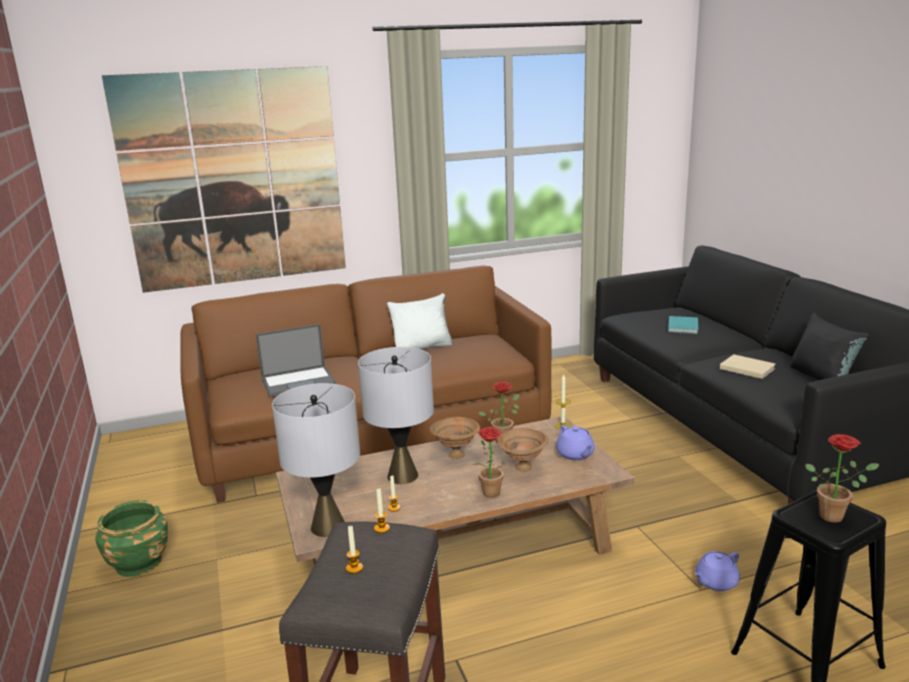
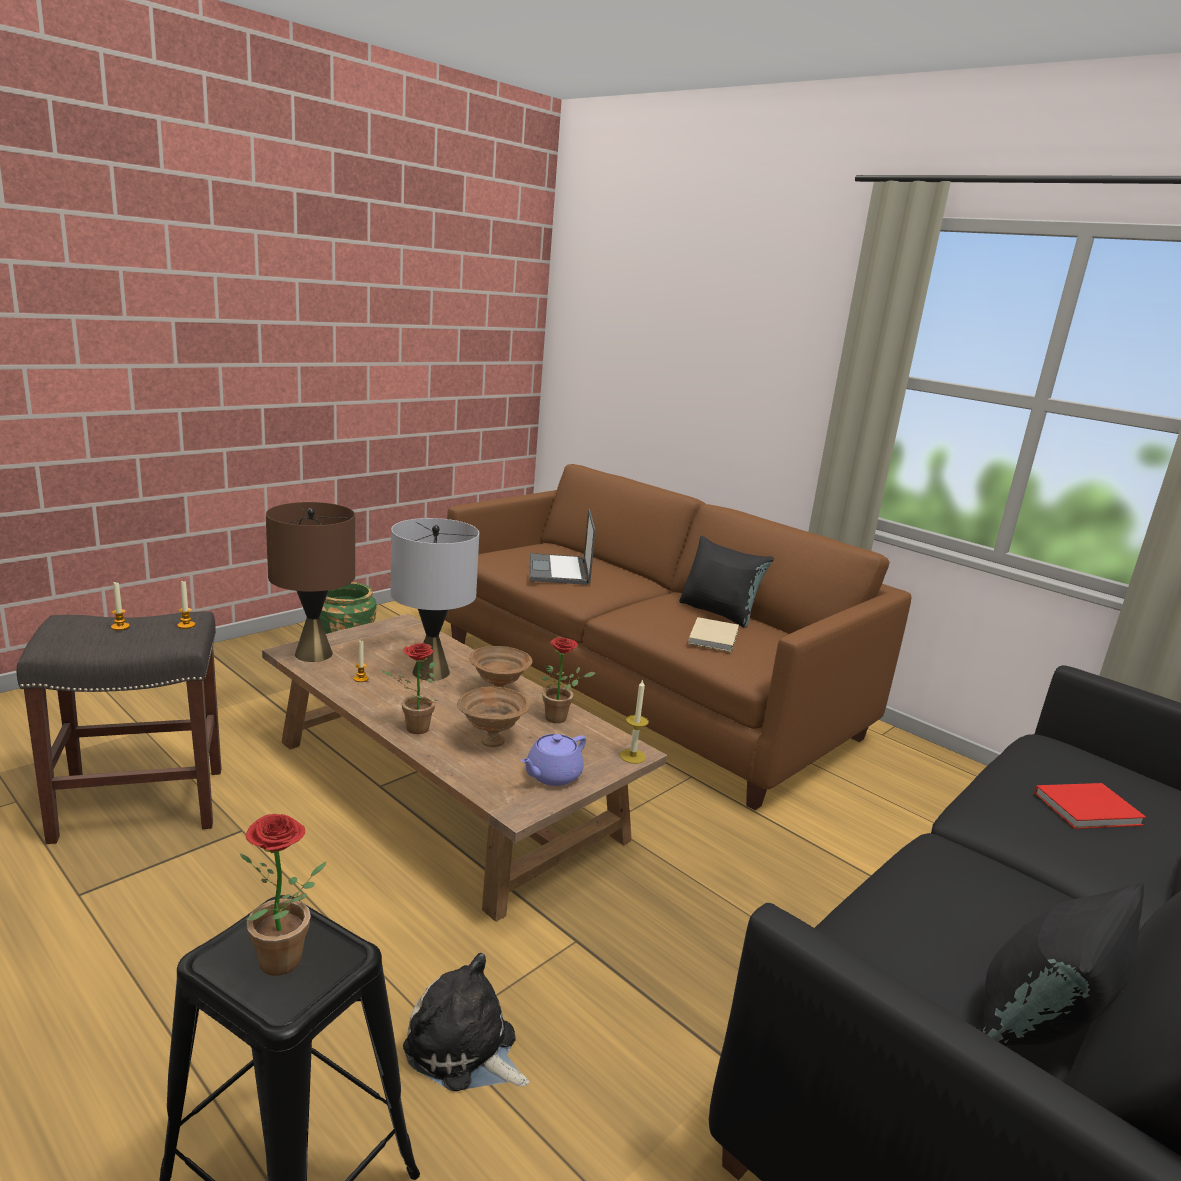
camera: 60 degrees right, 0 degrees up
(234, 179) = (678, 352): picture -> none
(299, 381) = (559, 570): laptop -> laptop turned 45 degrees clockwise
(328, 526) = (314, 654): grey table lamp -> brown table lamp
(422, 347) = (718, 613): white pillow -> black pillow
(683, 326) = (1090, 810): turquoise book -> red book
(715, 582) = (465, 1049): purple teapot -> plush toy
(746, 368) = (962, 896): beige book -> beige book (714, 637)

